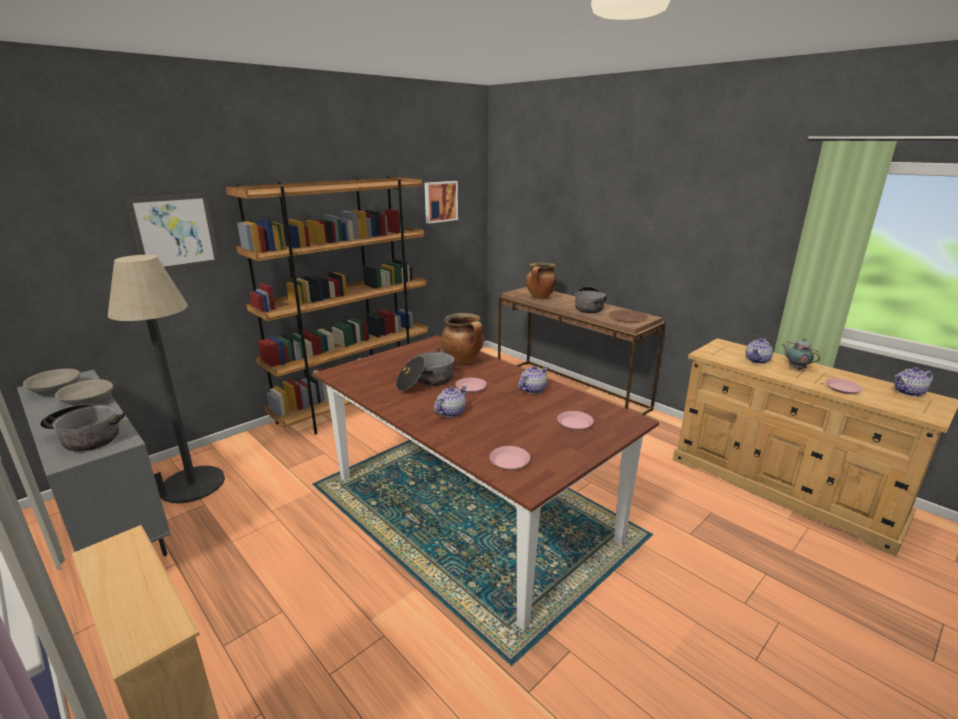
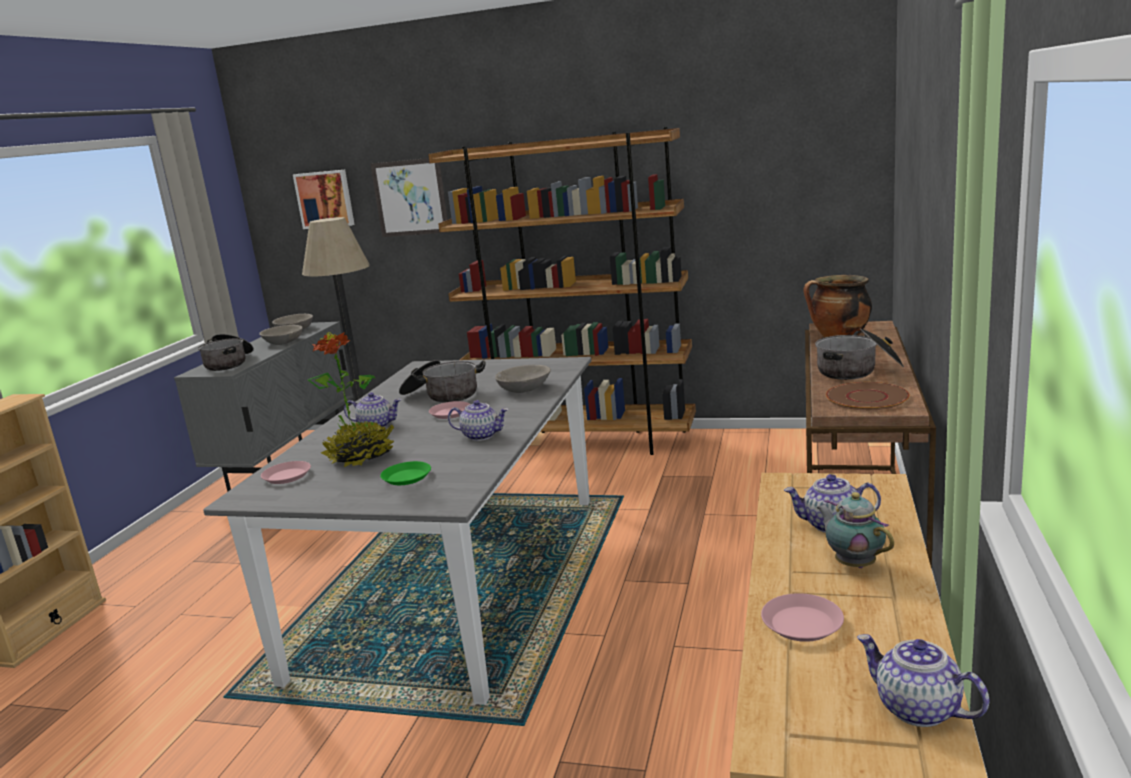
camera: 60 degrees right, 5 degrees down
(440, 201) = (775, 162): picture -> picture (325, 199)
(463, 361) = (524, 388): cooking pot -> grey bowl
(469, 508) = (456, 579): brown dining table -> grey dining table
(512, 429) = (361, 457): none -> potted plant
(575, 423) = (406, 477): pink plate -> green plate
(795, 368) = (853, 564): teapot -> teapot turned 60 degrees counterclockwise

